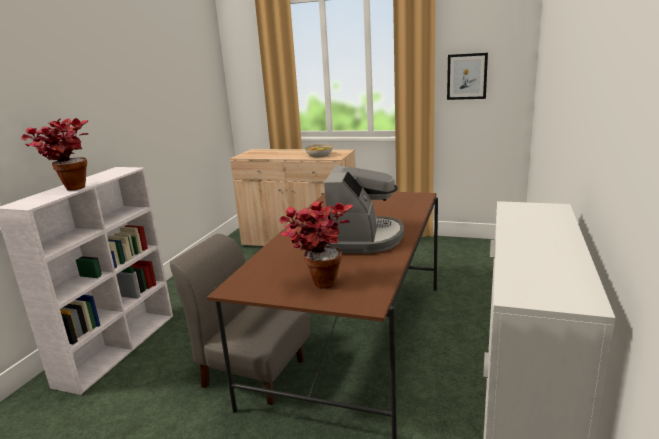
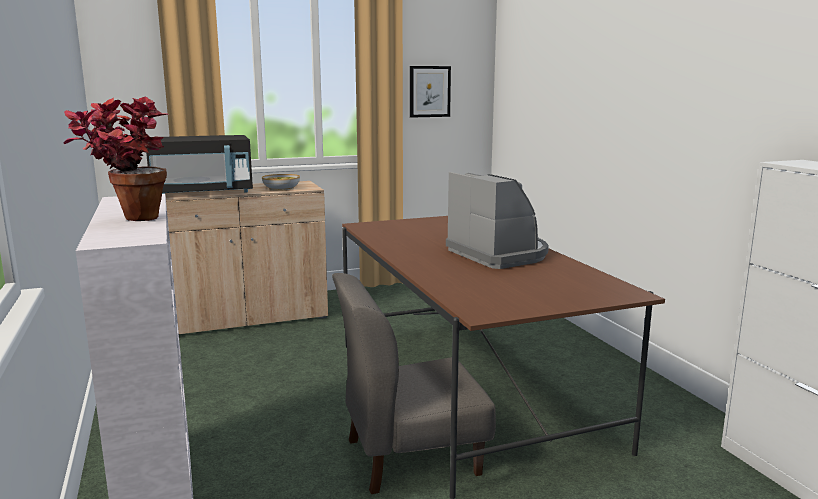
camera: 40 degrees left, 5 degrees down
(269, 155) = (203, 192): none -> black microwave
(318, 281) = (547, 289): potted plant -> none

